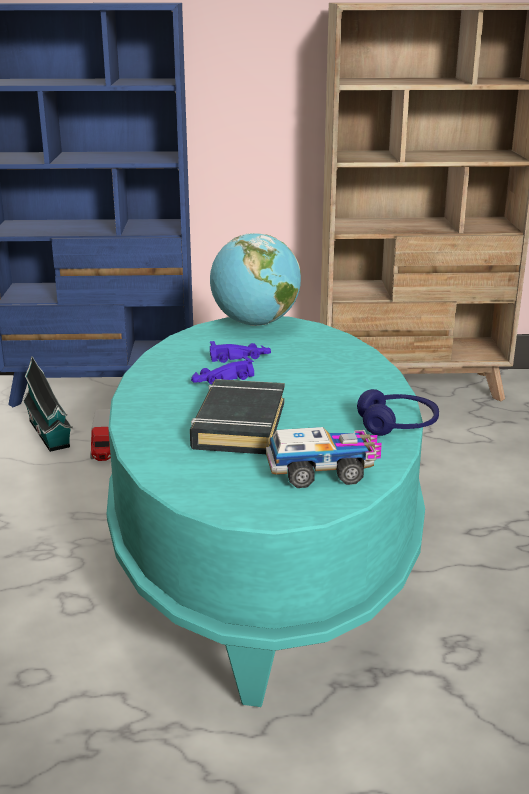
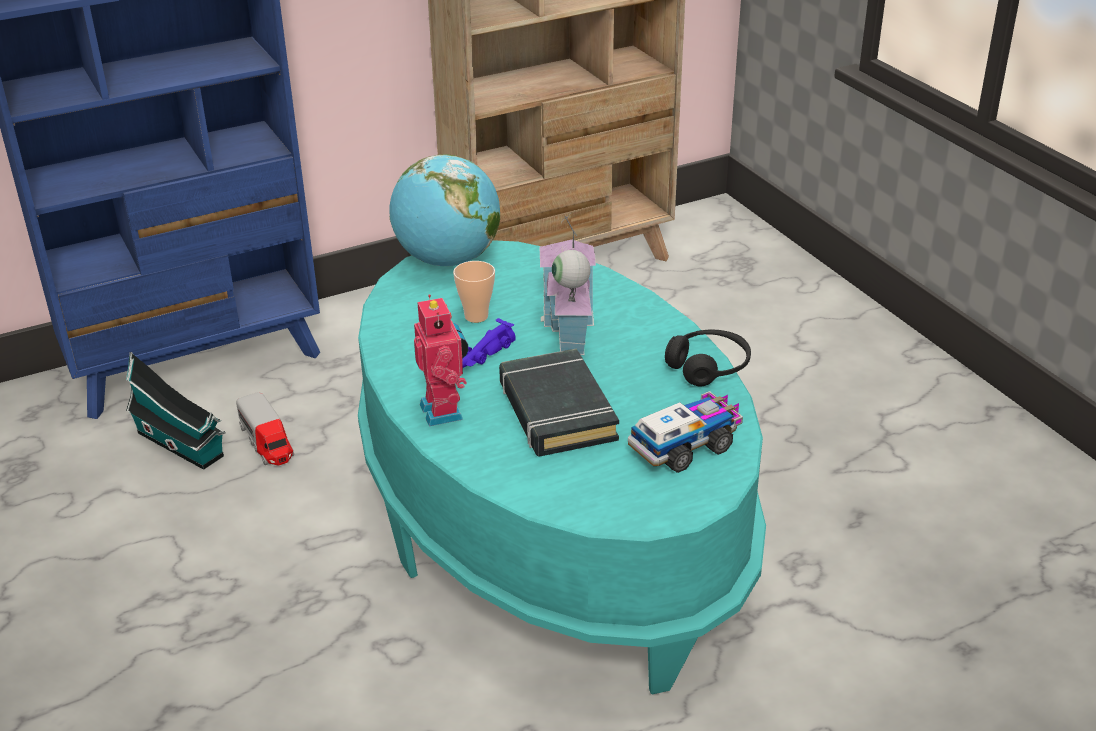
camera: 25 degrees left, 10 degrees up
(153, 406) = (445, 411): none -> toy robot
(240, 357) = (476, 316): purple toy car -> cup
(304, 378) = (568, 328): none -> toy house
(398, 425) = (708, 367): blue headphones -> black headphones

